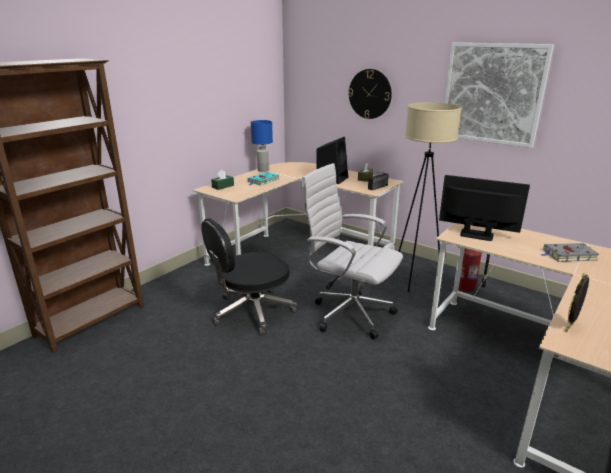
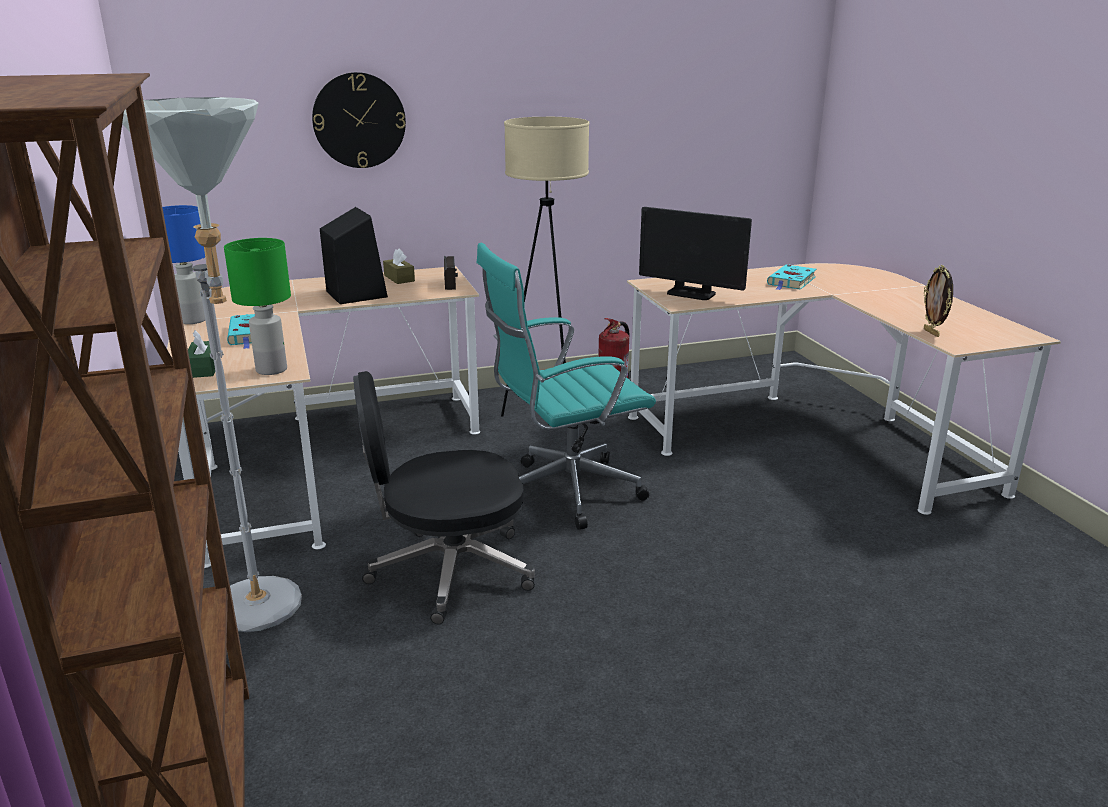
camera: 55 degrees left, 0 degrees up
(188, 289) = (266, 615): none -> grey floor lamp
(234, 194) = (270, 370): none -> green table lamp
(252, 312) = (448, 571): black office chair -> black office chair turned 75 degrees clockwise
(348, 313) = (564, 492): white office chair -> turquoise office chair
(476, 235) = (691, 293): monitor -> monitor turned 120 degrees counterclockwise
(492, 94) = (574, 96): picture -> none
(568, 255) = (791, 281): grey book -> turquoise book

